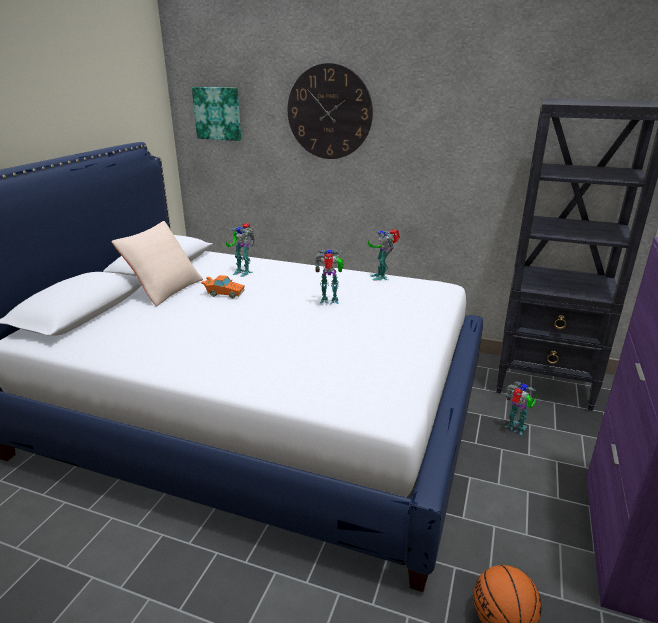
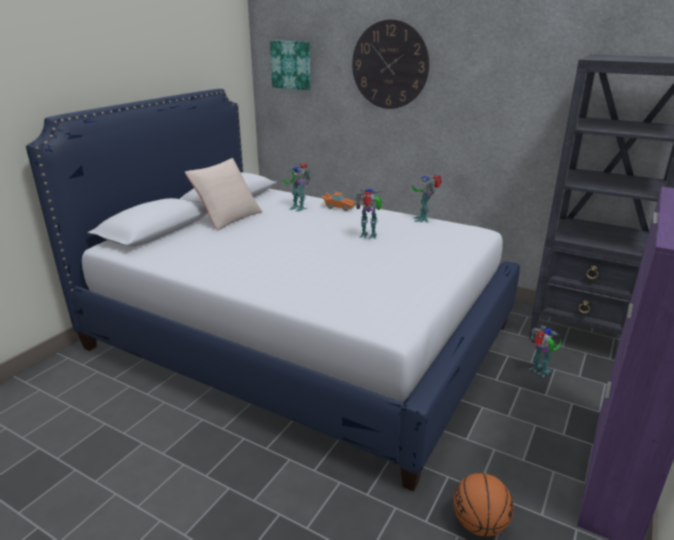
camera: 10 degrees right, 0 degrees up
(223, 293) = (277, 224): orange toy car -> orange toy car (338, 207)

